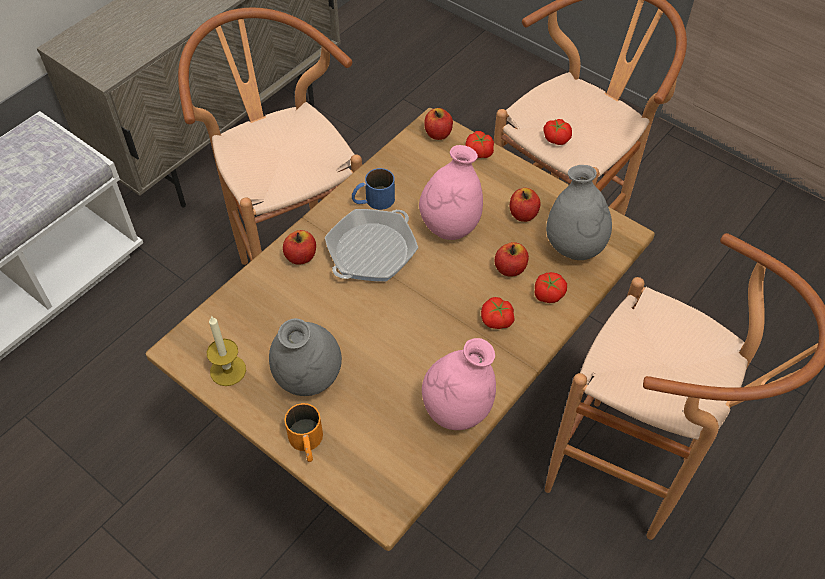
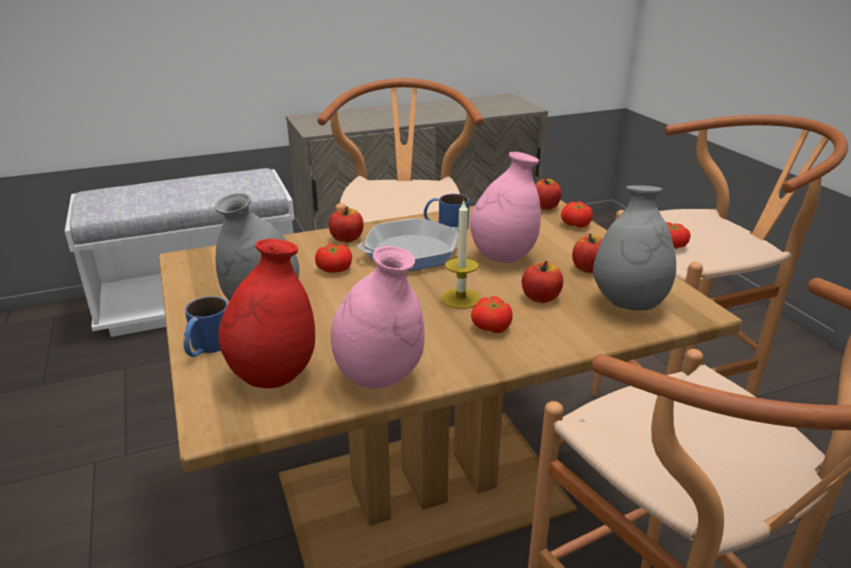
camera: 30 degrees right, 25 degrees down
(228, 370) = (204, 281): candle -> candle (460, 298)
(307, 443) = (206, 347): orange mug -> blue mug
(383, 446) = (273, 375): none -> red vase
(548, 294) = (568, 326): tomato -> tomato (334, 268)

